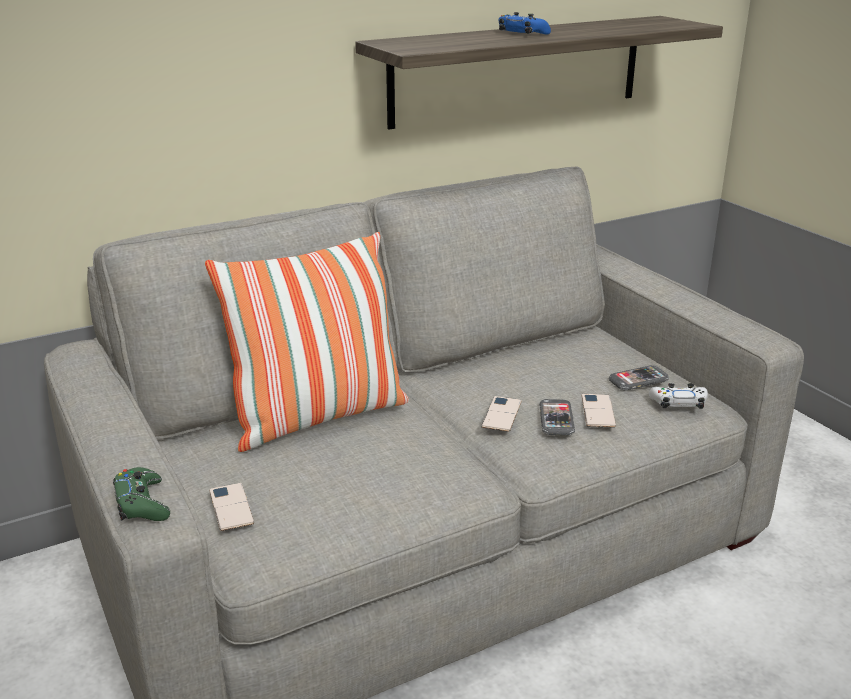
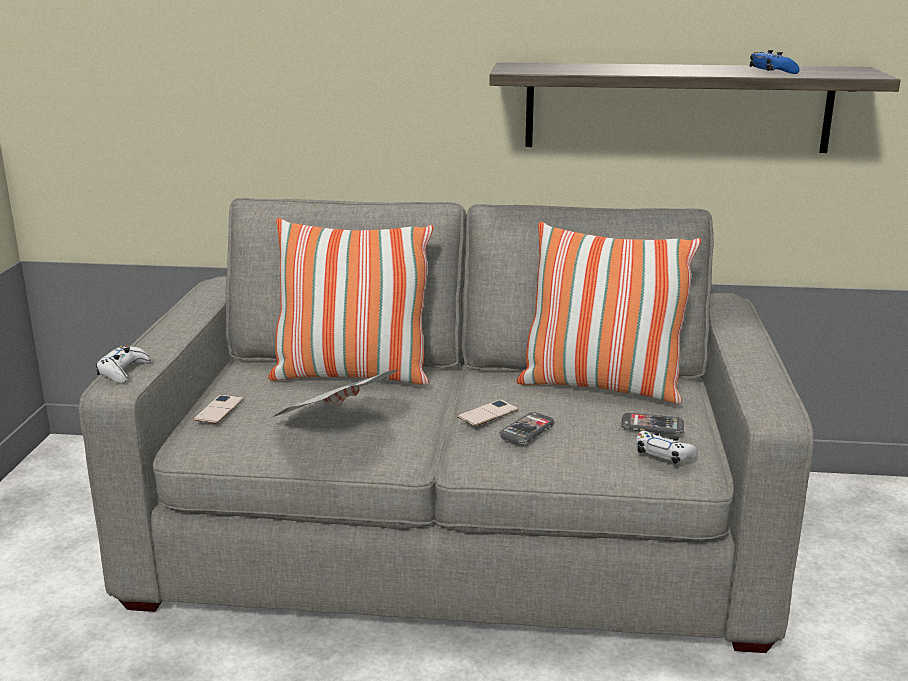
camera: 35 degrees right, 5 degrees down
(142, 504) = (123, 372): green game controller -> white game controller
(385, 478) = (335, 425): none -> newspaper
(522, 33) = (658, 68): blue game controller -> blue game controller (772, 71)
(547, 356) = (600, 387): none -> pillow
(598, 411) = (573, 436): phone -> none

